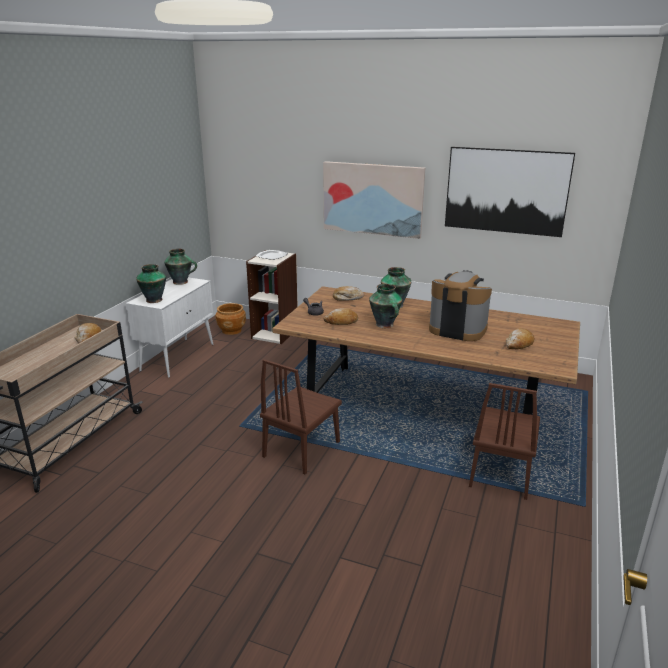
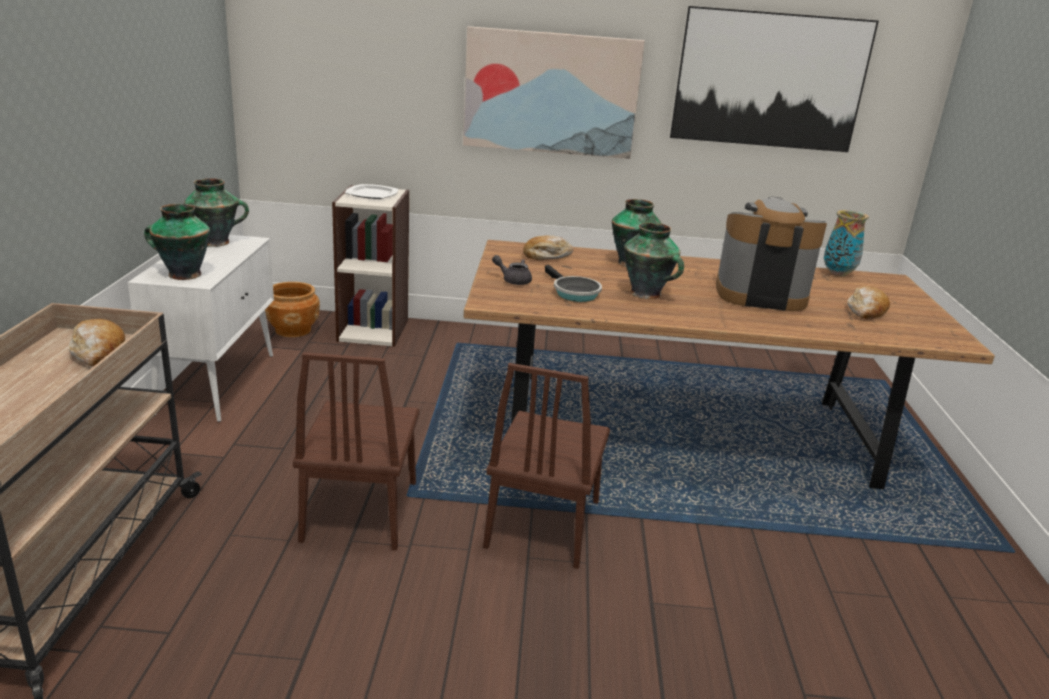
camera: 20 degrees left, 0 degrees up
(341, 322) = (573, 293): bread -> frying pan
(501, 472) = (869, 517): brown chair -> brown chair (360, 510)
(528, 318) = (837, 273): none -> vase

